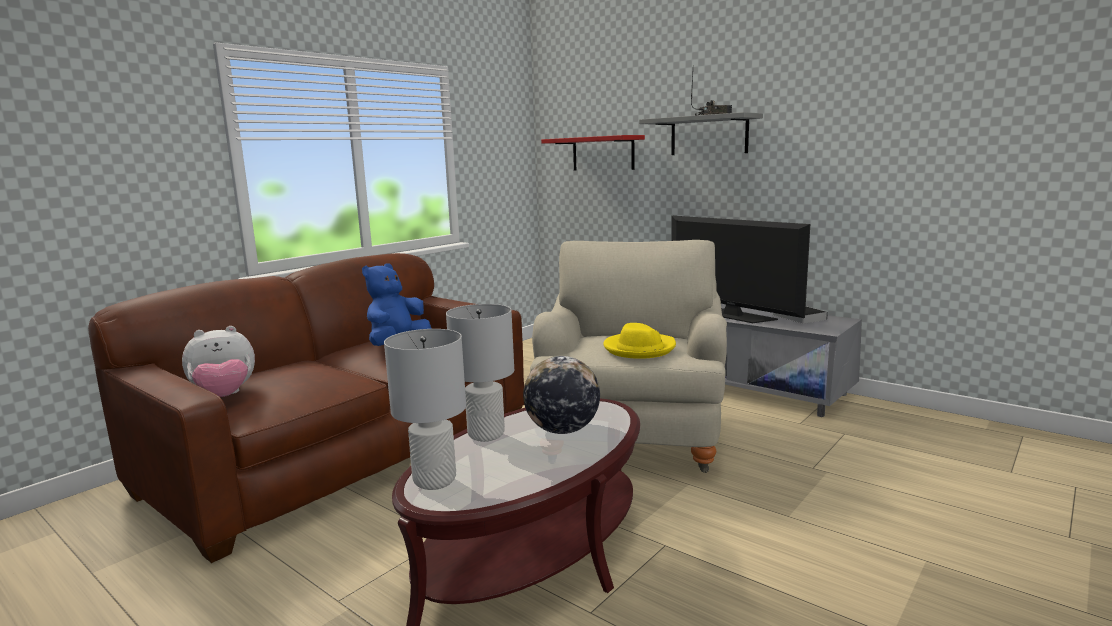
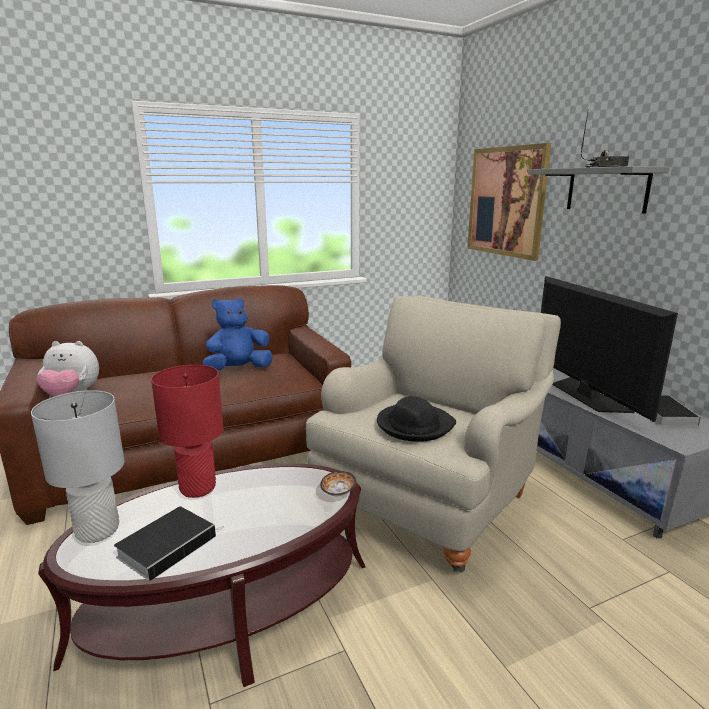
camera: 25 degrees right, 5 degrees up
(486, 437) = (198, 491): grey table lamp -> red table lamp
(516, 472) = (169, 544): none -> book
(562, 430) = (265, 504): globe -> none
(603, 153) = (506, 201): red shelf -> picture
(615, 409) = (339, 492): none -> bowl
(639, 348) = (414, 425): yellow hat -> black hat

